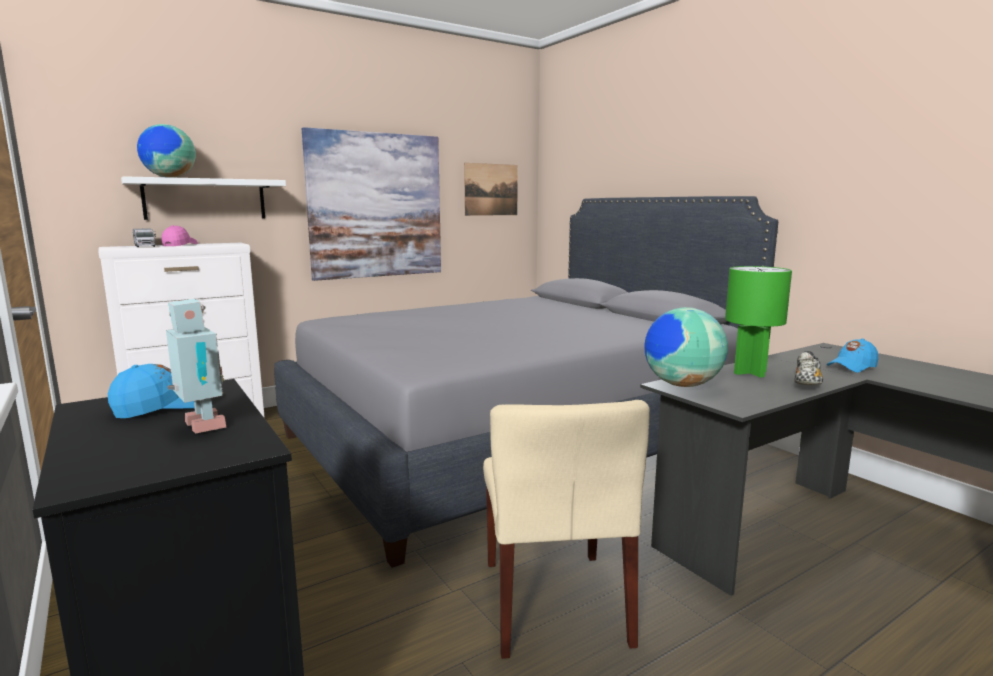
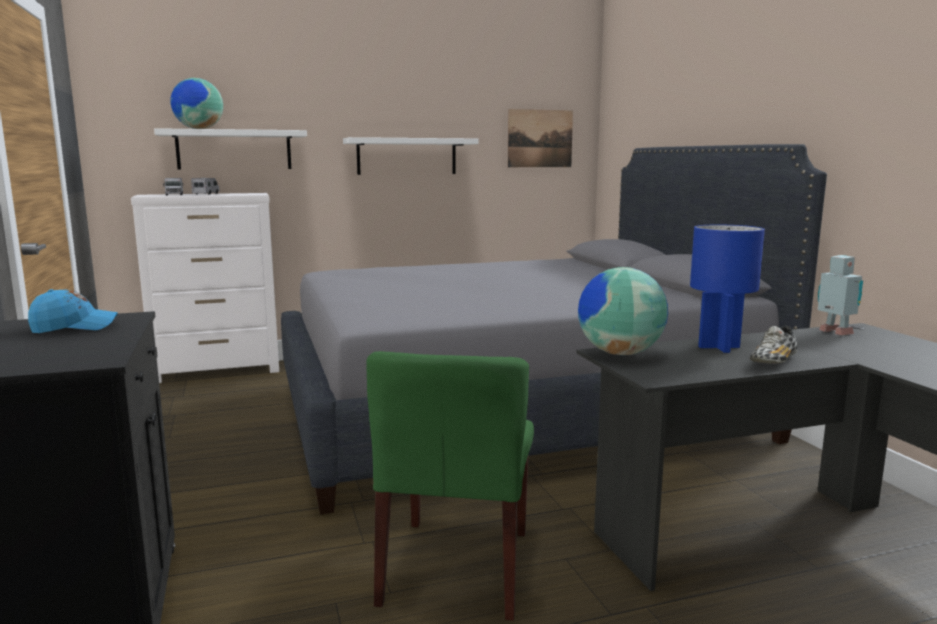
camera: 15 degrees right, 0 degrees up
(180, 245) = (206, 194): pink cap -> toy truck
(201, 427) = (82, 343): toy robot -> toy robot (835, 333)
(376, 206) = (407, 156): picture -> white shelf
(555, 602) = (457, 567): beige chair -> green chair
(750, 372) = (719, 347): green table lamp -> blue table lamp
(852, 367) = (858, 350): blue cap -> none

